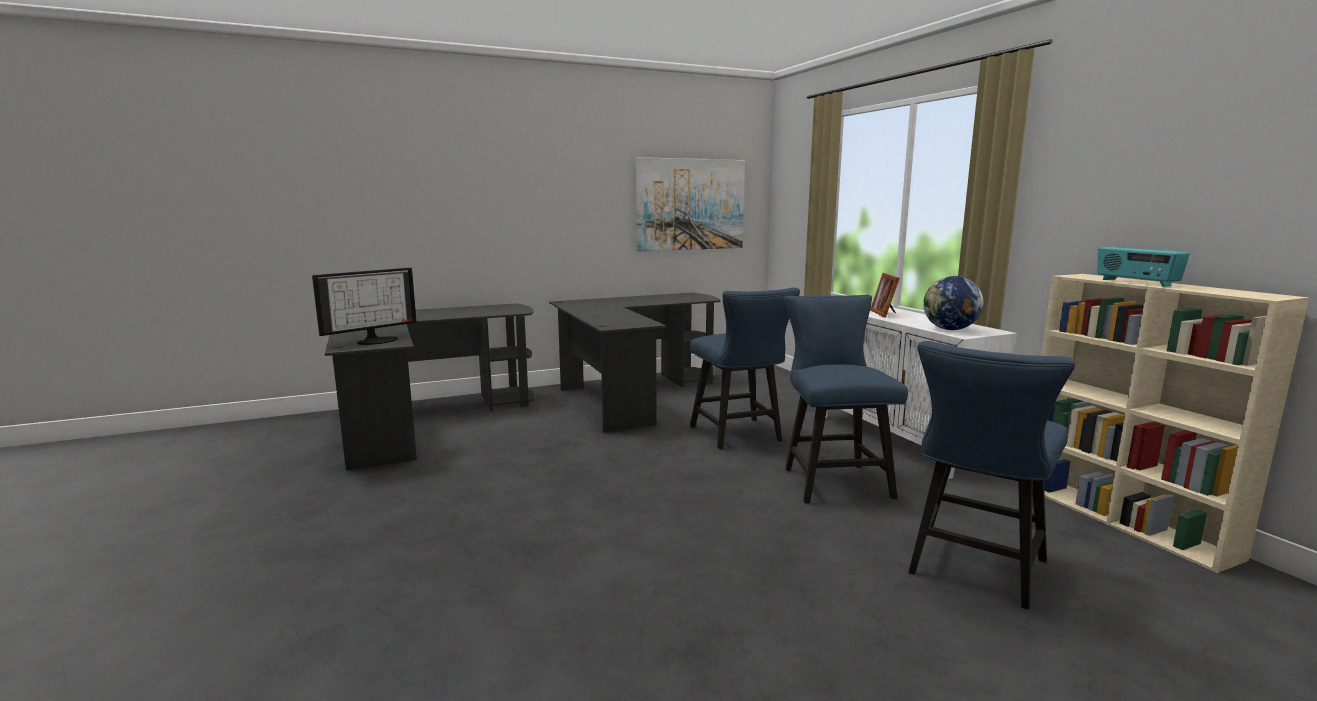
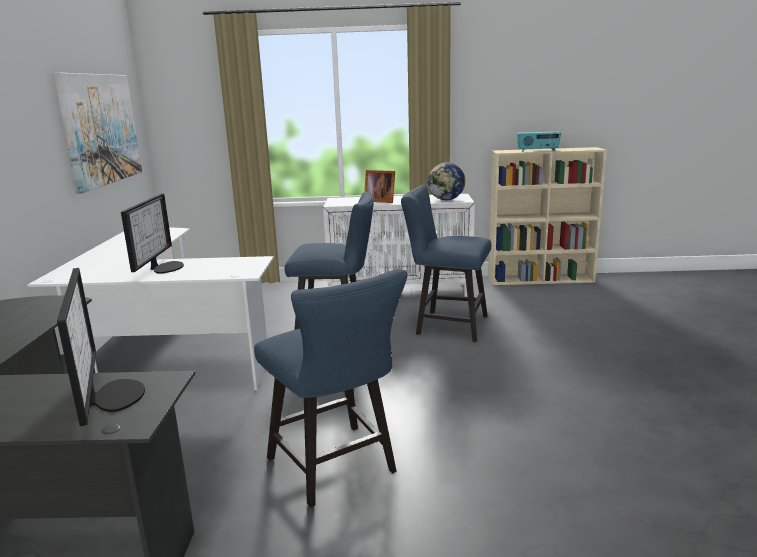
camera: 65 degrees left, 5 degrees up
(606, 312) = (164, 267): none -> monitor
(631, 394) = (162, 357): black desk -> white desk
(973, 571) = (579, 324): blue chair -> blue chair (337, 469)

